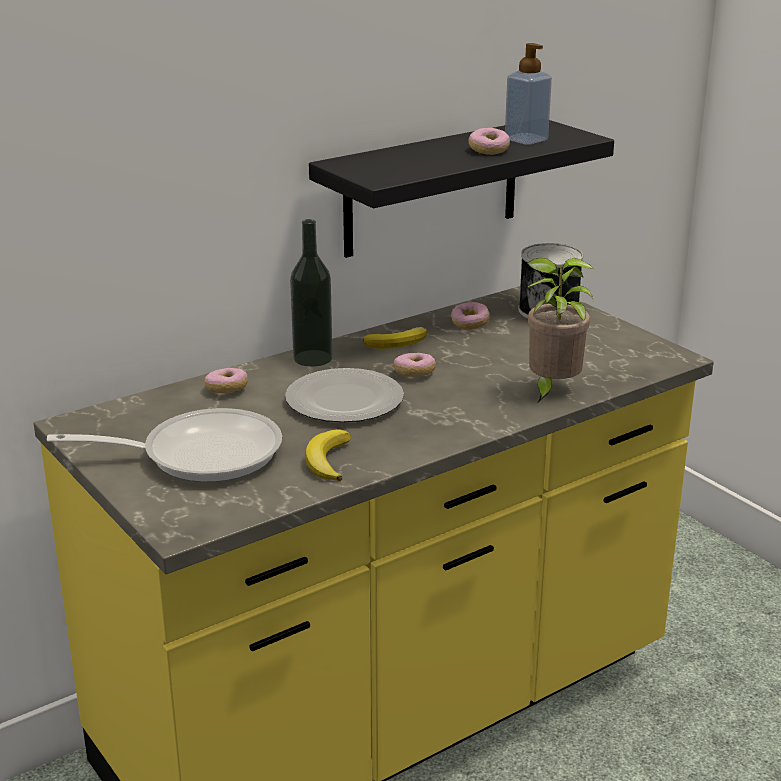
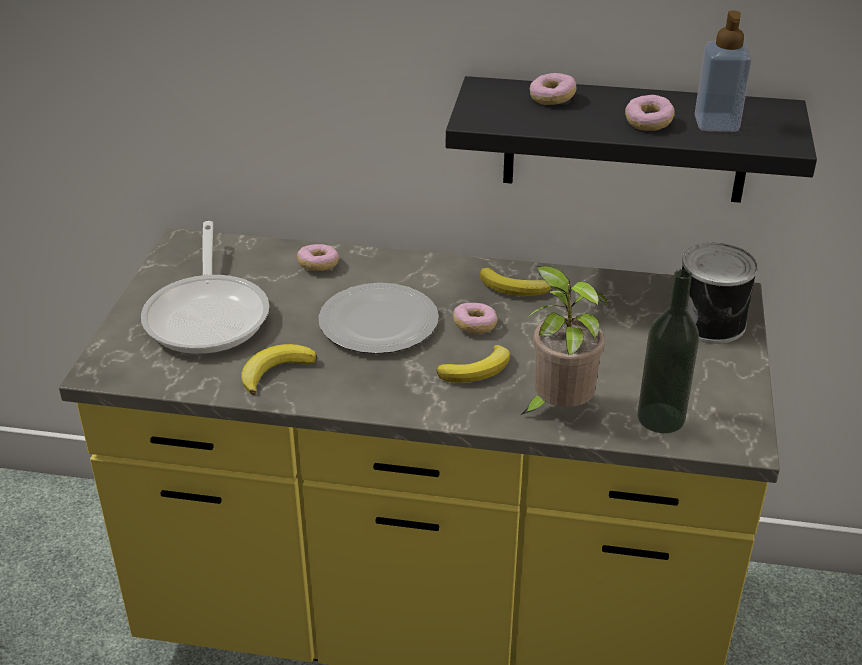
camera: 45 degrees right, 10 degrees up
(199, 455) = (209, 314): frying pan -> frying pan turned 45 degrees clockwise
(313, 358) = (424, 268): bottle -> bottle (661, 418)
(464, 394) = (478, 370): none -> banana
(470, 324) = (609, 299): donut -> donut (552, 99)

